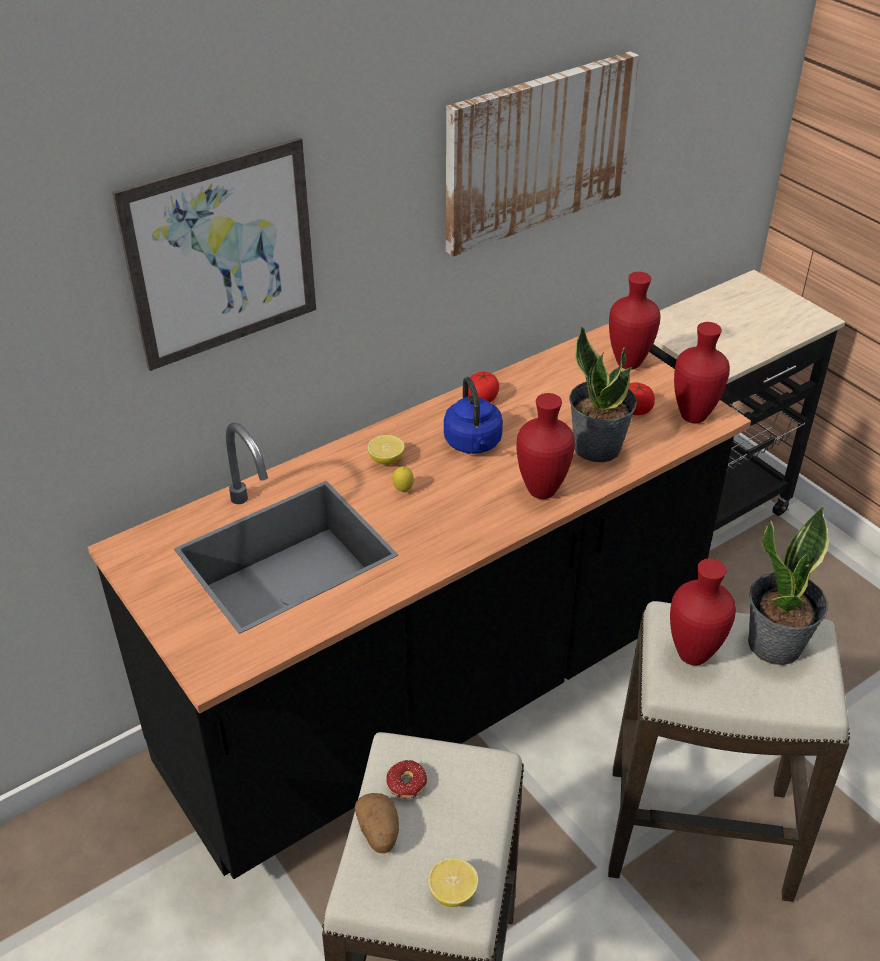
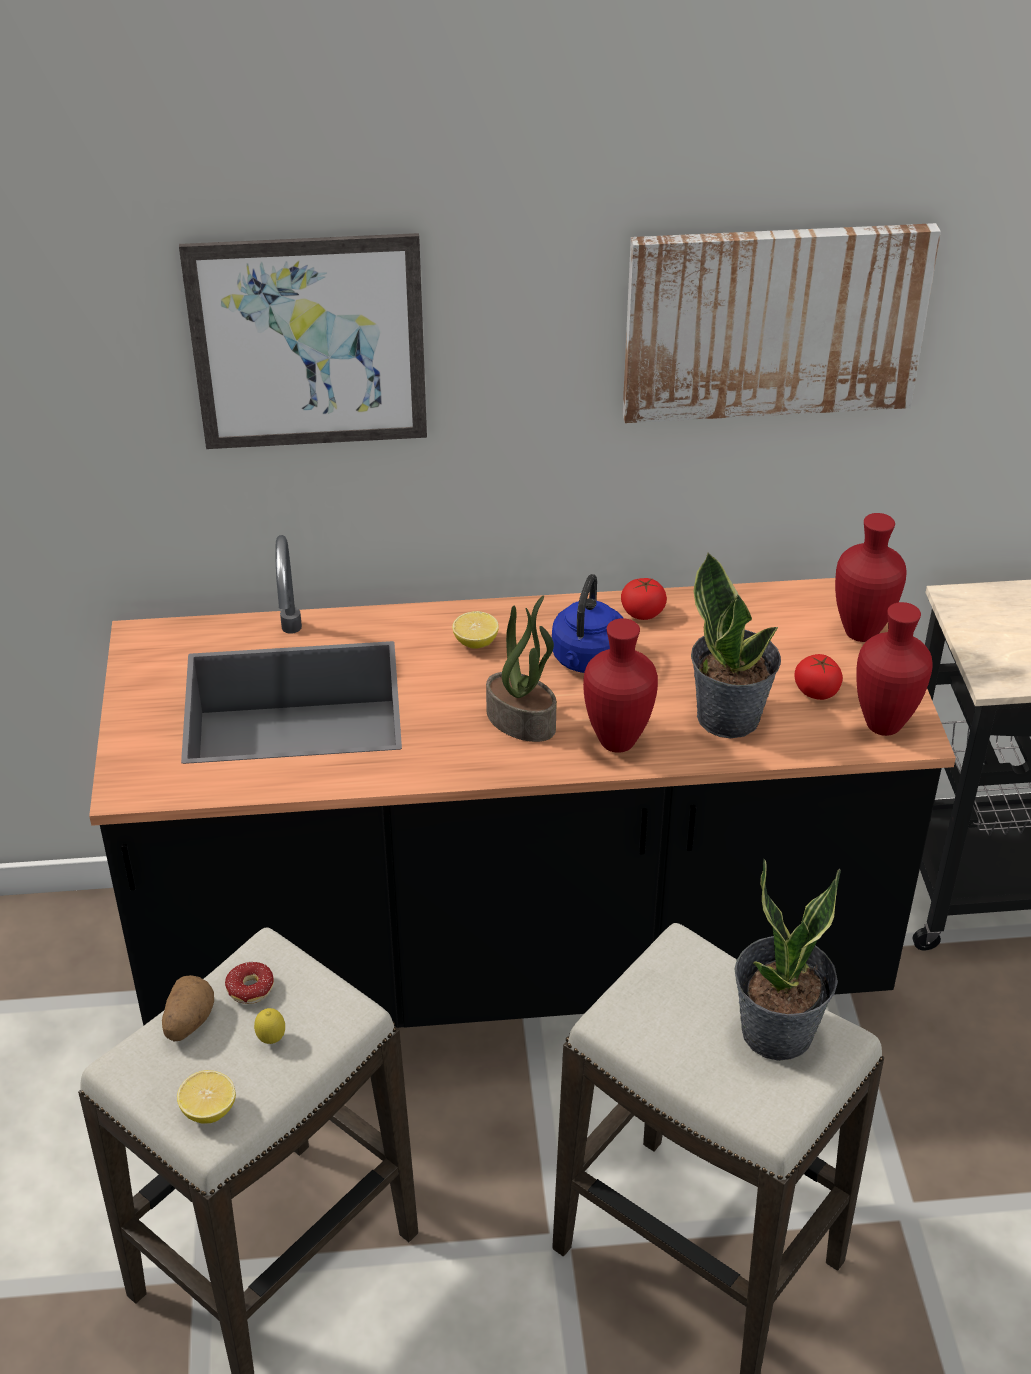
camera: 30 degrees right, 0 degrees up
(403, 490) = (465, 682): lemon -> lemon (271, 1040)
(466, 501) = (522, 721): none -> potted plant
(691, 653) = (667, 997): red vase -> none

